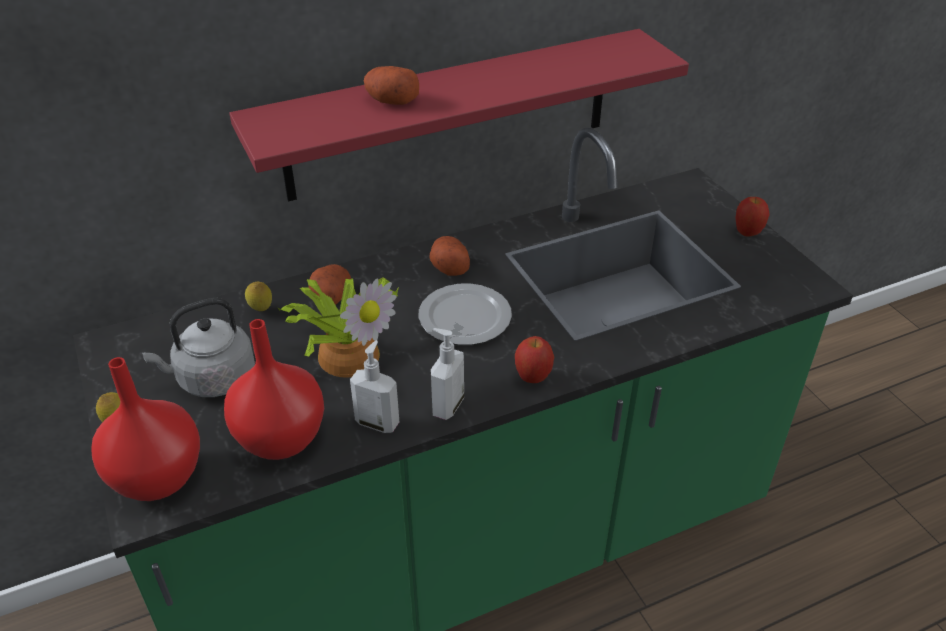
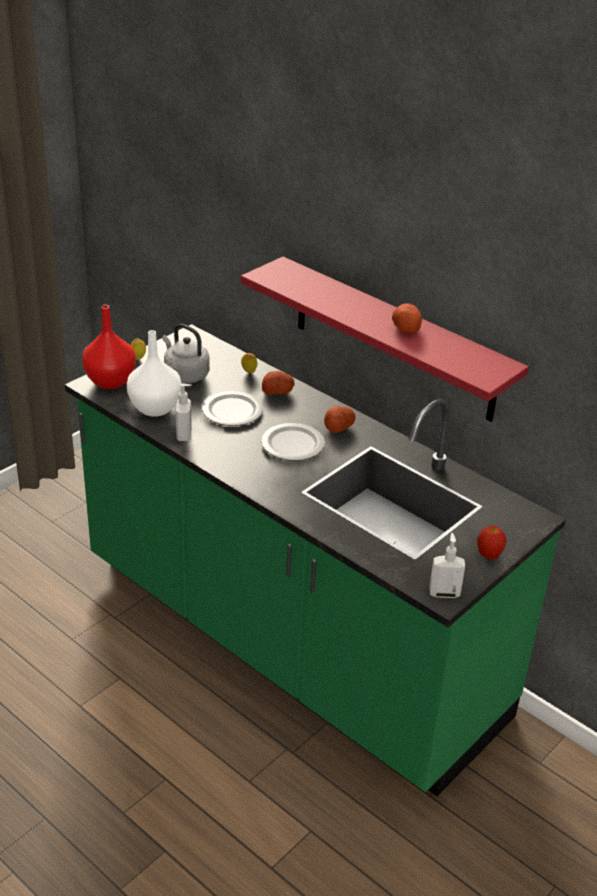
camera: 65 degrees right, 5 degrees down
(281, 440) = (154, 408): red vase -> white vase
(348, 352) = (233, 411): potted plant -> plate
(391, 100) = (335, 297): potato -> potato (405, 327)
(447, 405) = (211, 455): soap dispenser -> soap dispenser (444, 593)
(533, 378) = (254, 482): apple -> none

